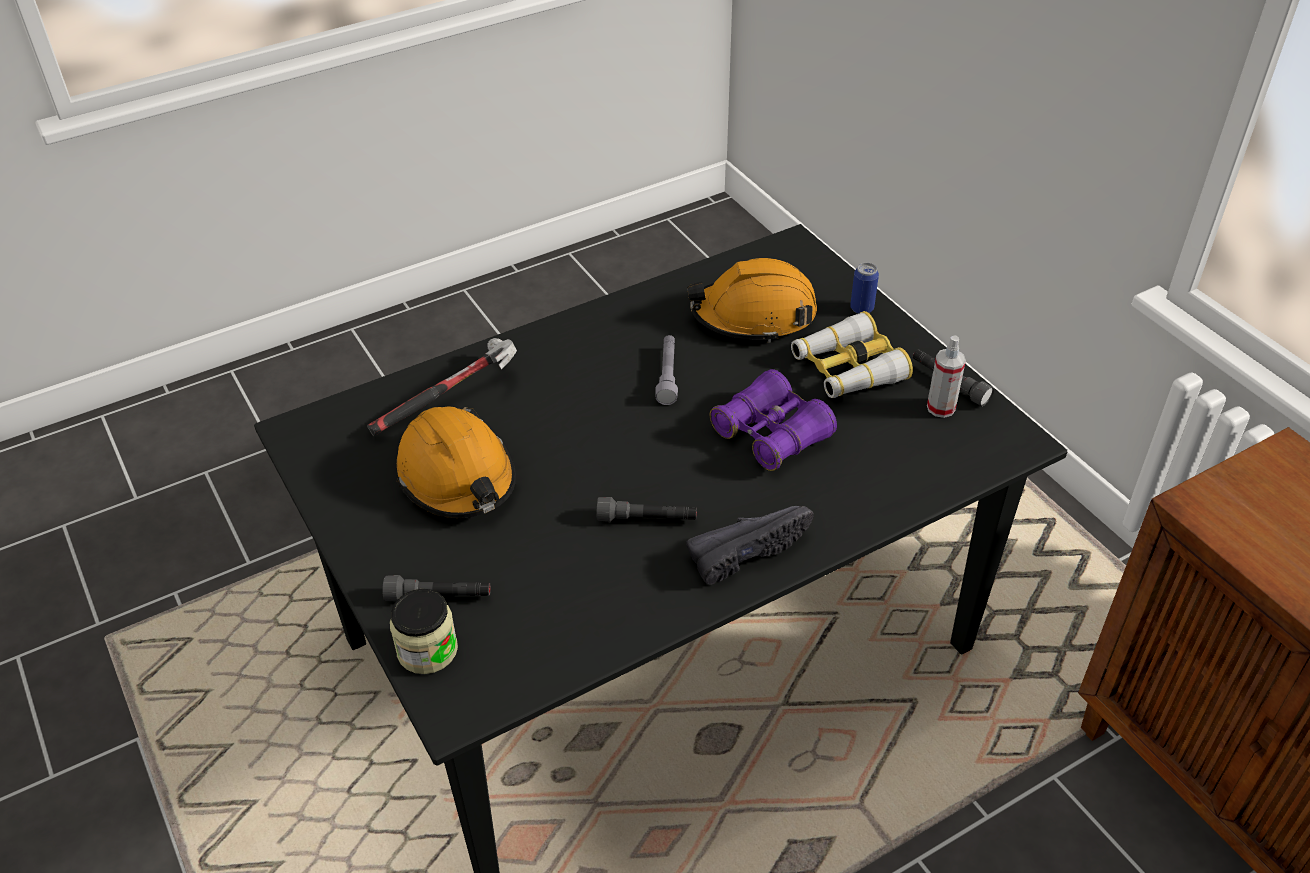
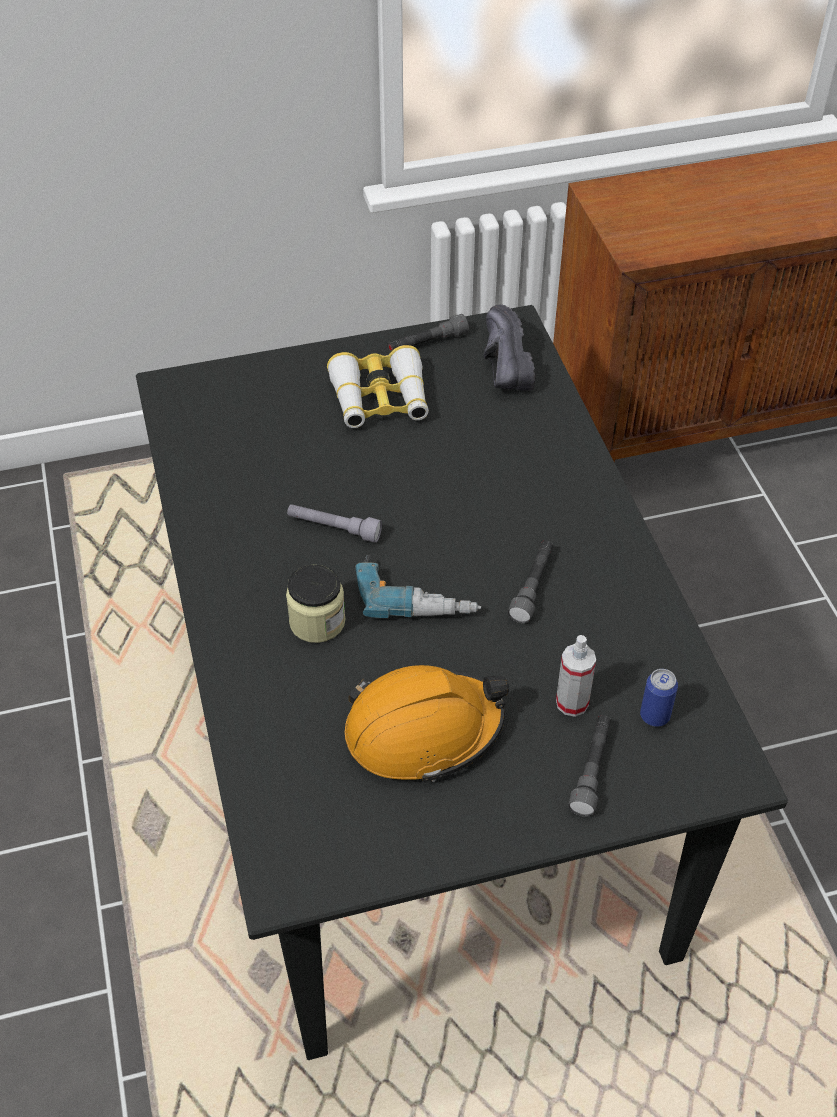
camera: 75 degrees left, 5 degrees up
(427, 650) = (659, 789): jar -> jar (317, 621)
(451, 399) = (293, 719): hammer -> none
(607, 443) = (417, 596): none -> power drill
(745, 550) = (591, 527): black shoe -> black shoe (499, 364)
(753, 315) = (271, 443): orange hard hat -> none
(771, 434) = (449, 473): purple binoculars -> none
(861, 308) = (298, 367): can -> can (654, 716)
(941, 408) = (456, 357): spray bottle -> spray bottle (572, 703)

